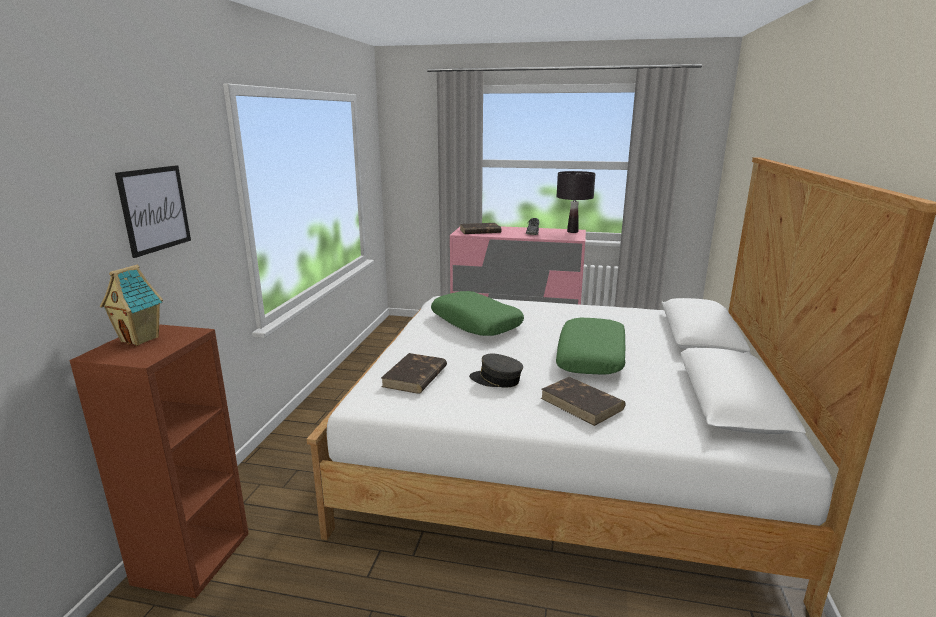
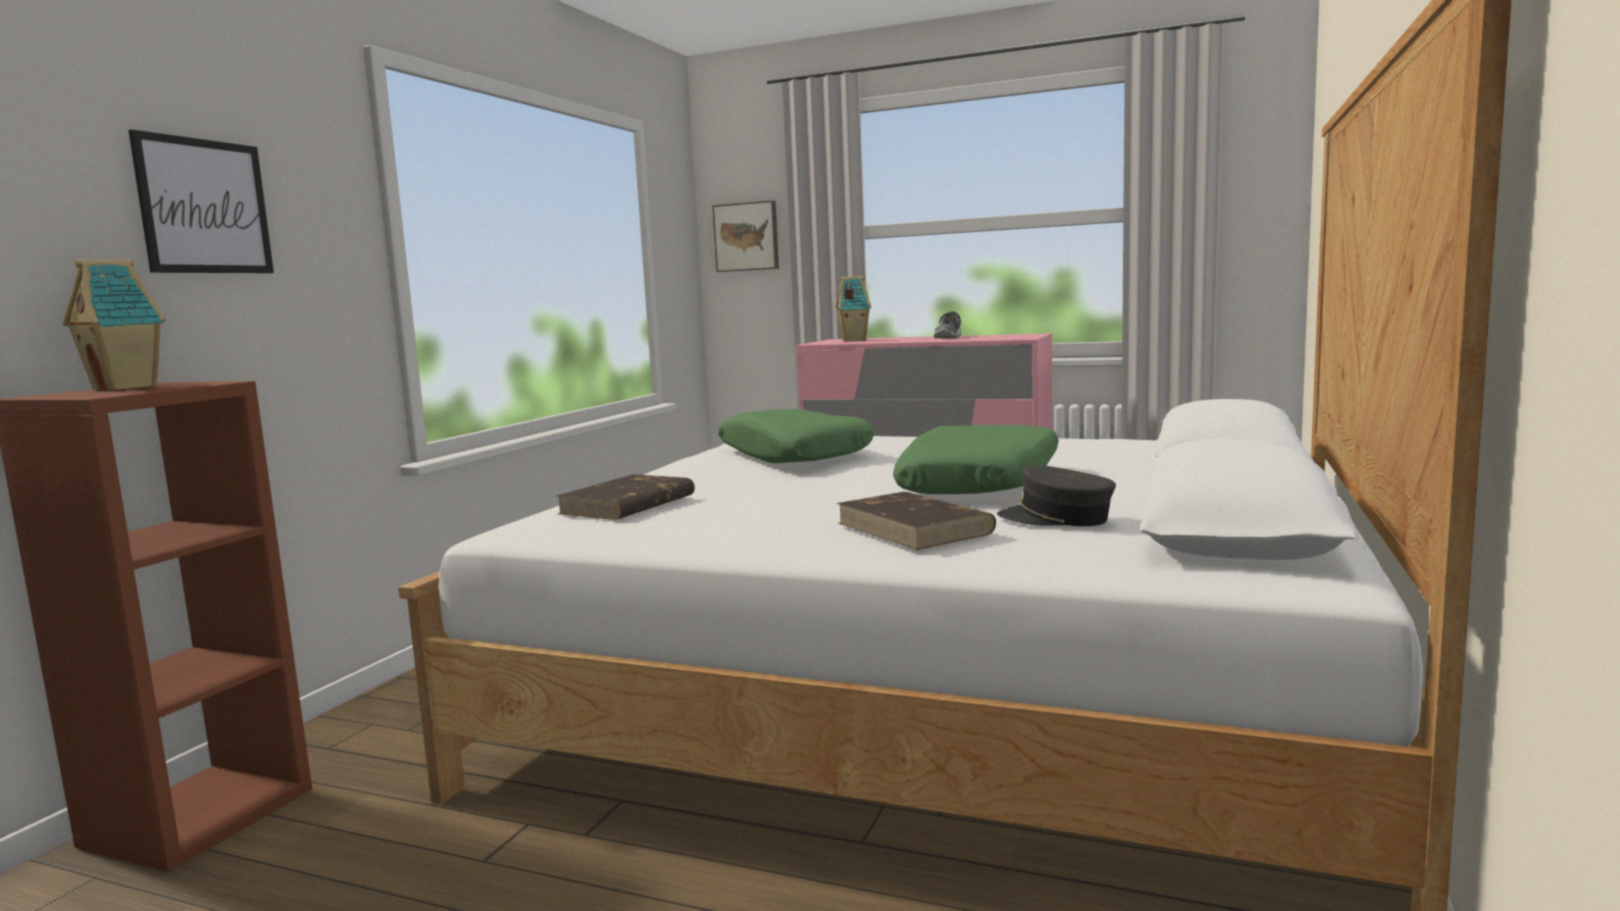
camera: 10 degrees right, 10 degrees down
(410, 160) = (747, 237): none -> picture
(479, 231) = (853, 341): brown book -> toy house
(496, 380) = (773, 506): grey cap -> grey cap (1056, 518)
(572, 232) = (1023, 335): black table lamp -> none

